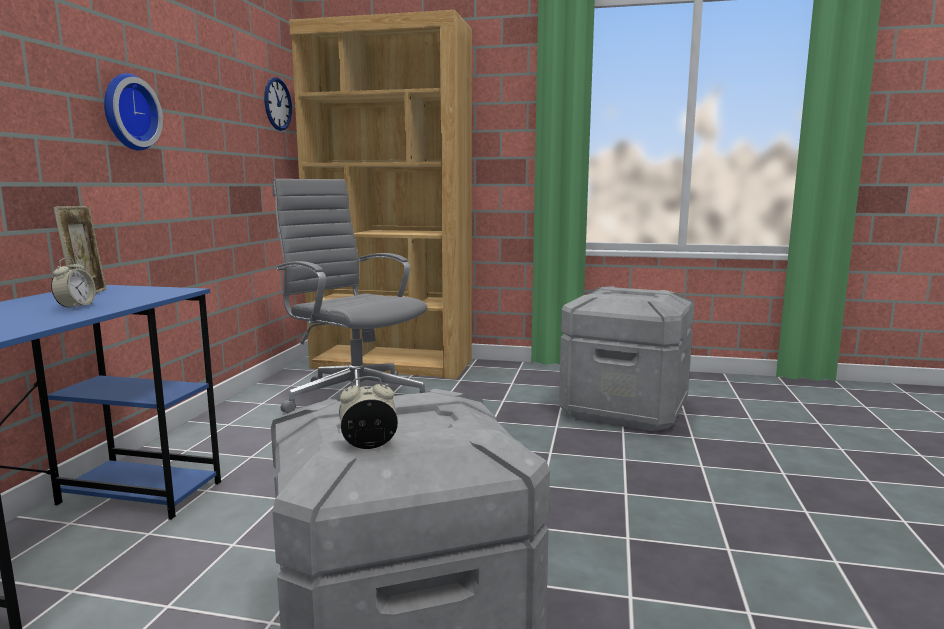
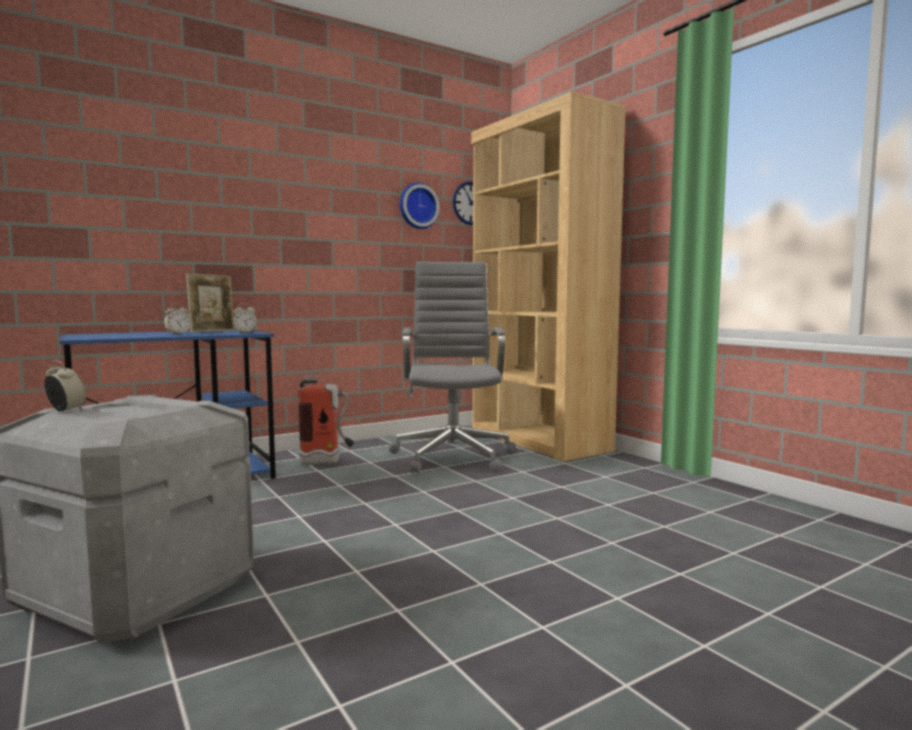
camera: 45 degrees right, 5 degrees down
(127, 112) = (299, 216): wall clock -> wall clock (417, 206)
(164, 292) = (245, 333): none -> alarm clock
(239, 445) = (327, 462): none -> fire extinguisher
(625, 410) = (665, 527): grey storage box -> none

